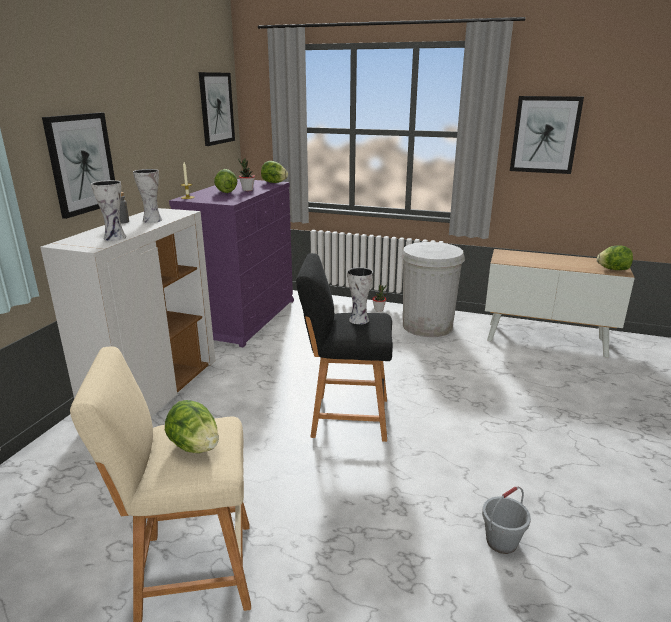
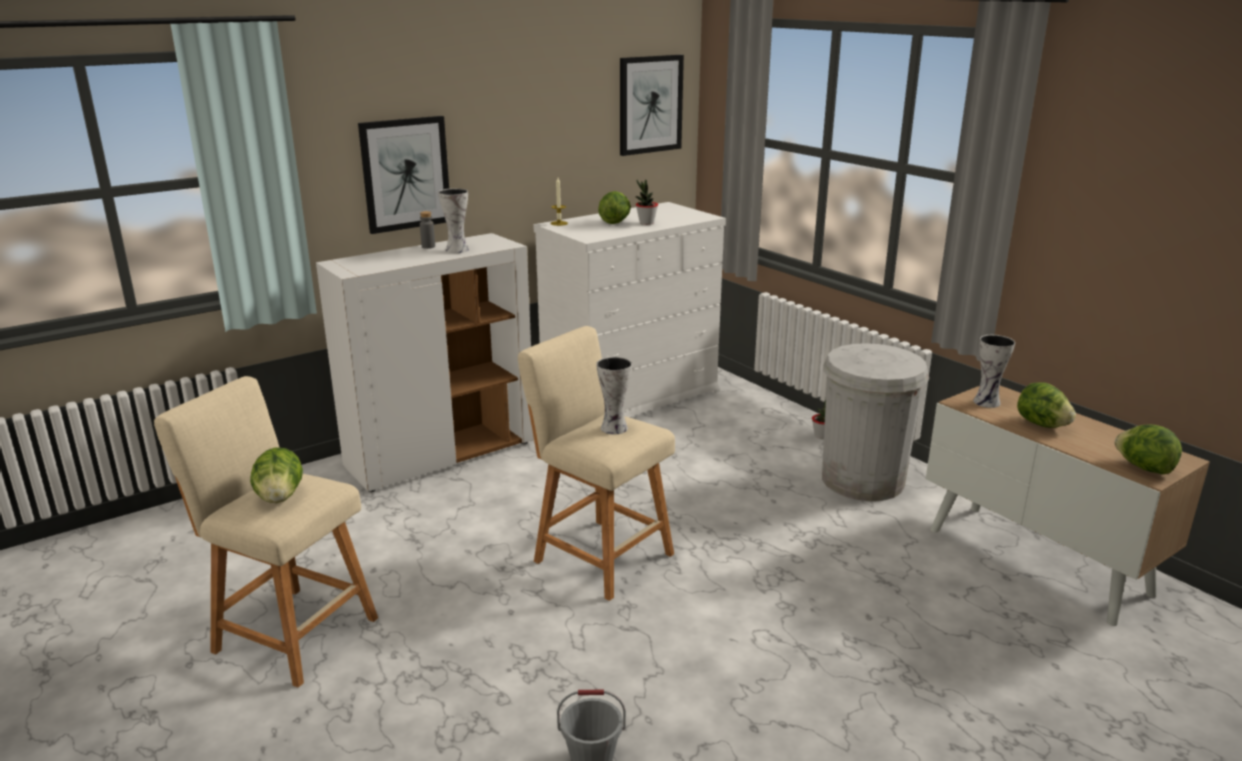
camera: 35 degrees right, 0 degrees up
(116, 237) = (388, 265): vase -> vase (988, 402)
(243, 317) = (630, 396): purple dresser -> white dresser
(274, 182) = (702, 216): lettuce -> lettuce (1041, 424)
(345, 417) = (599, 555): black stool -> beige stool
(545, 135) = (1101, 200): picture -> none

